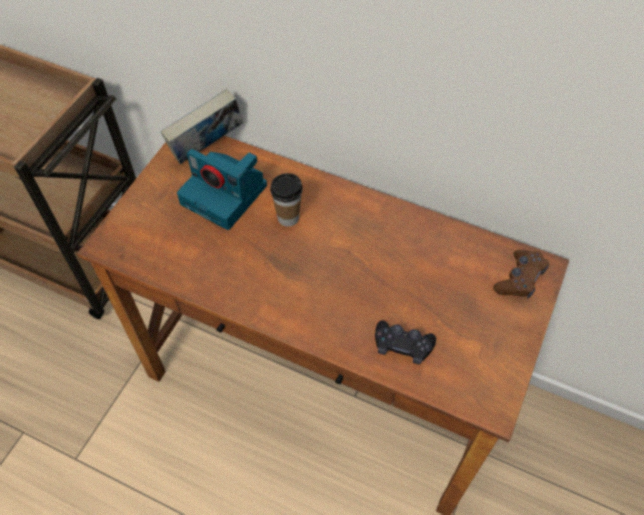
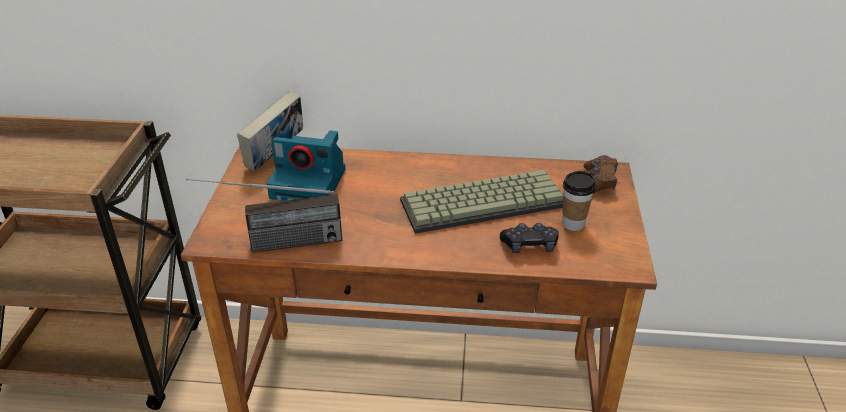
camera: 20 degrees left, 20 degrees down
(159, 266) = (272, 244): none -> radio
(288, 218) = (377, 186): cup -> cup (573, 224)
(385, 271) = (484, 201): none -> keyboard

